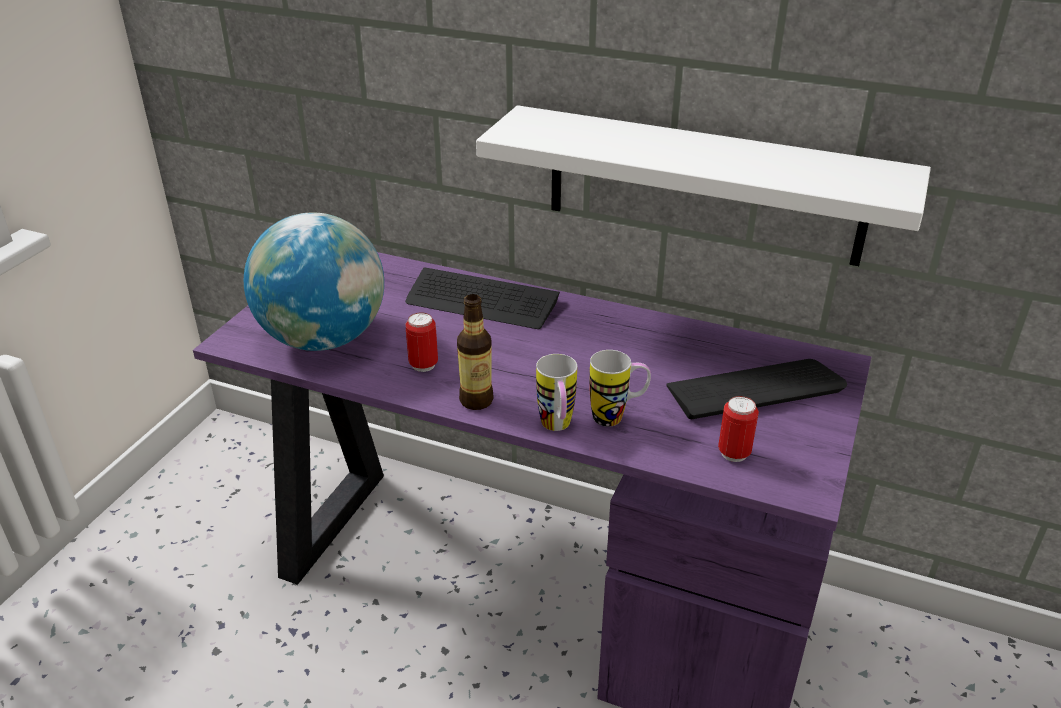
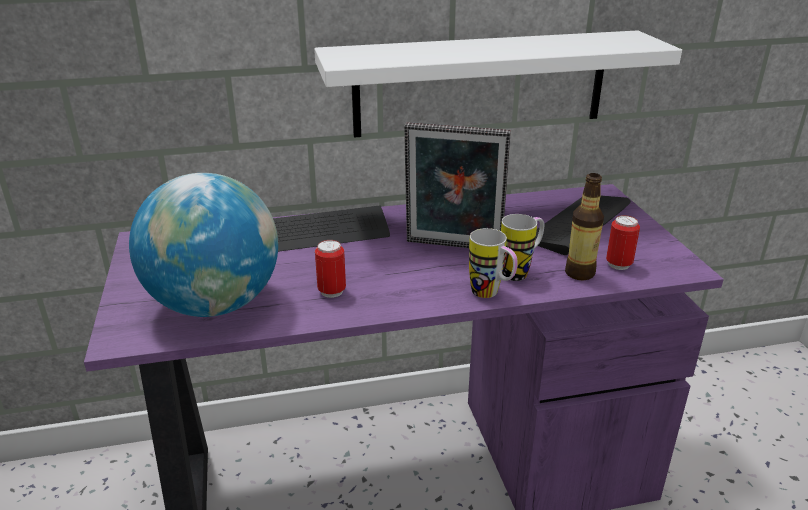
camera: 35 degrees left, 5 degrees down
(476, 400) = (408, 300): bottle -> bottle (579, 273)
(584, 364) = (453, 247): none -> picture frame

